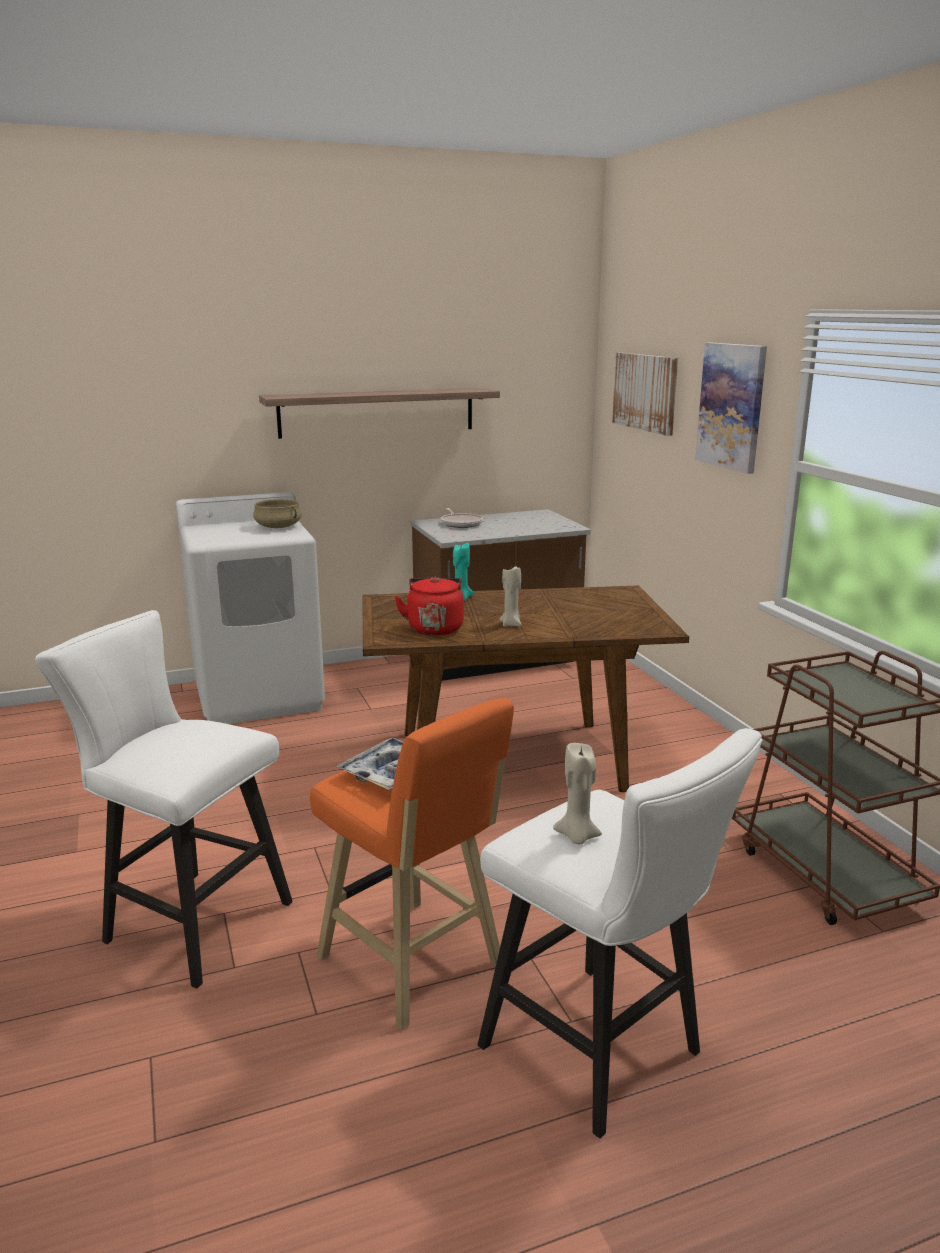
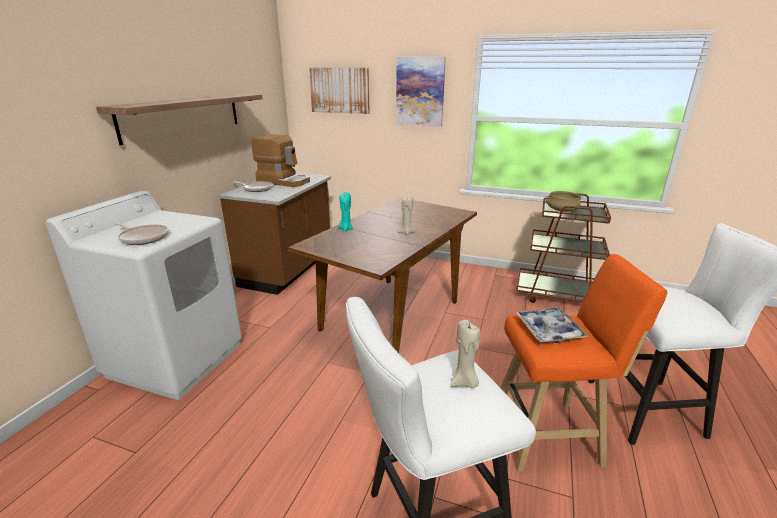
camera: 50 degrees left, 5 degrees up
(222, 536) = (143, 238): none -> frying pan
(279, 527) = (169, 218): beige cooking pot -> beige cooking pot (562, 210)
(434, 628) = (380, 248): red kettle -> none
(514, 522) = (284, 181): none -> coffee machine
(577, 837) = (684, 307): beige candle -> beige candle (464, 382)

